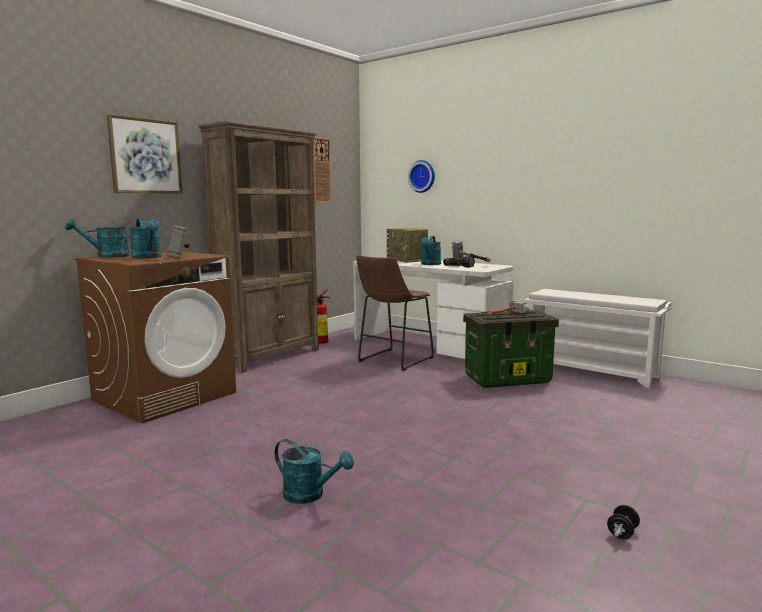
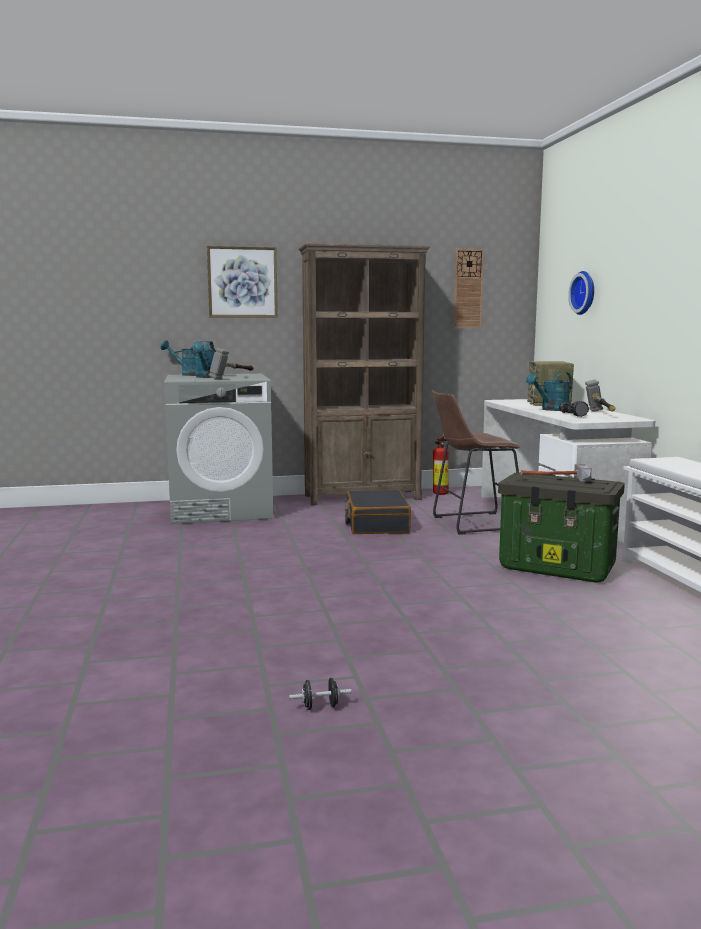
camera: 40 degrees right, 0 degrees up
(165, 396) = (222, 510): brown washing machine -> grey washing machine
(310, 495) = (168, 597): turquoise watering can -> none
(330, 376) = (376, 524): none -> black suitcase

